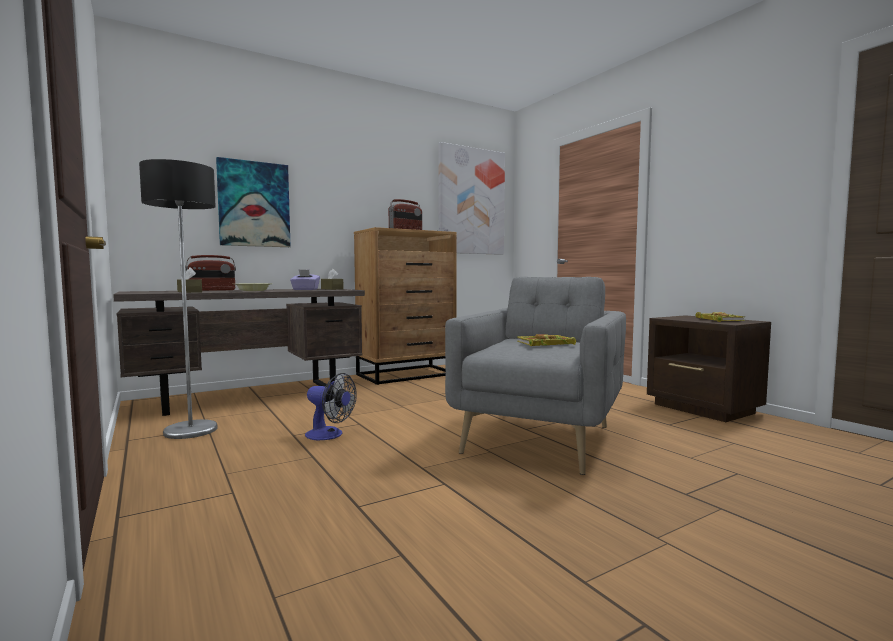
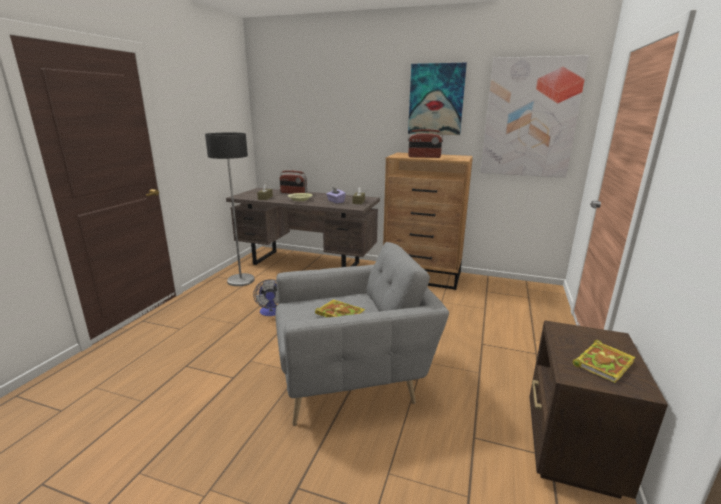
camera: 50 degrees right, 15 degrees up
(254, 204) = (326, 132): picture -> picture (436, 99)

